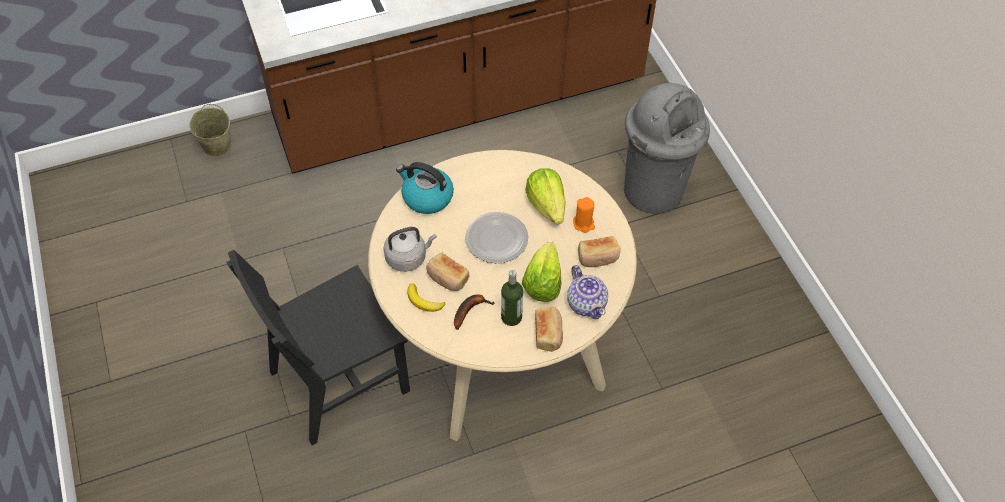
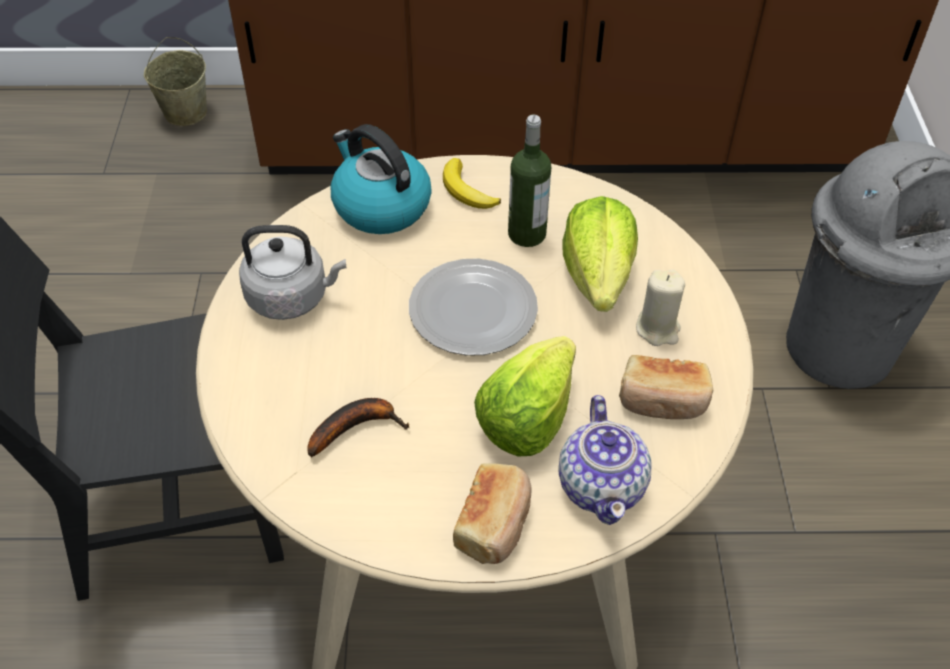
camera: 20 degrees right, 5 degrees down
(424, 301) = (278, 383): banana -> banana (466, 190)
(447, 278) = (344, 354): bread -> none
(511, 317) = (432, 466): bottle -> bottle (527, 234)
(583, 224) = (658, 329): orange candle -> beige candle

